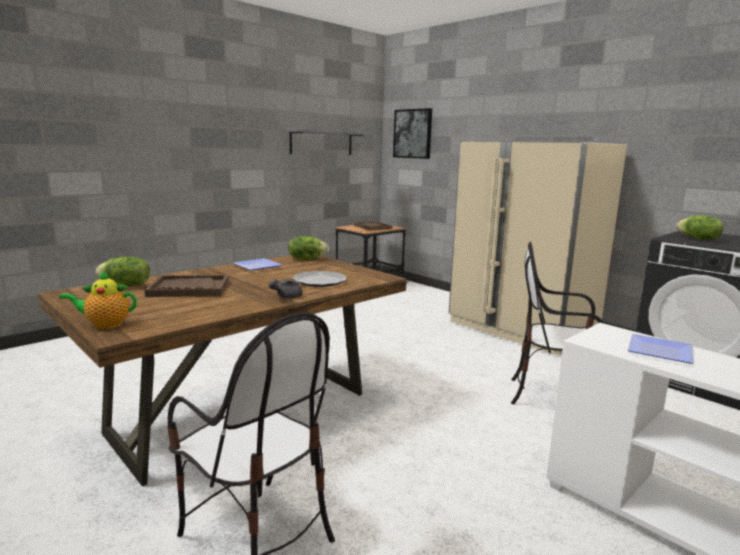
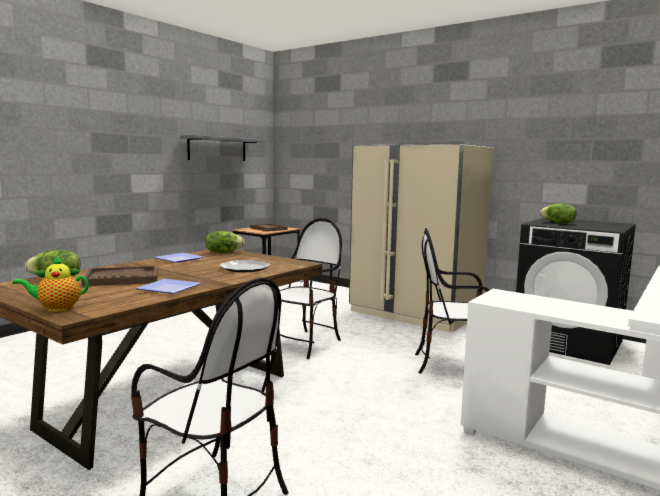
camera: 10 degrees left, 5 degrees down
(286, 297) = (219, 281): grey teapot -> none
(392, 357) = (304, 344): none -> chair
(413, 133) = (303, 141): picture -> none
(657, 350) = (542, 304): plate -> plate (168, 288)

